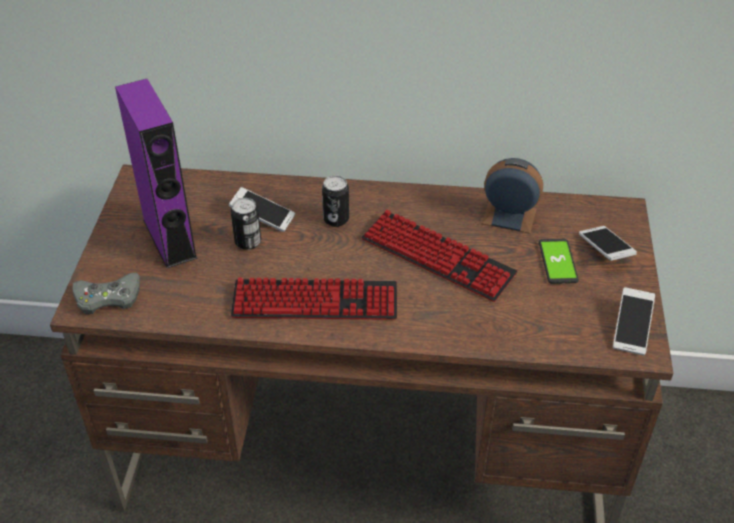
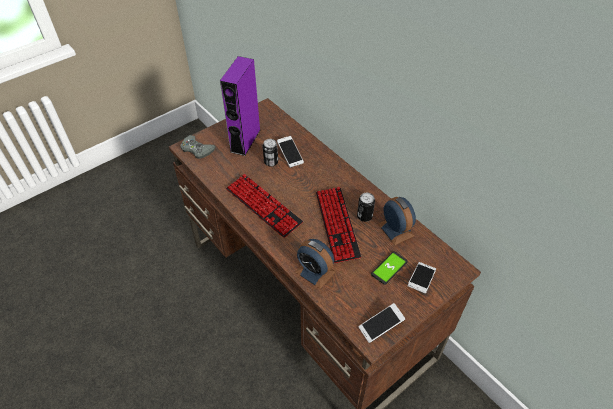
camera: 45 degrees right, 5 degrees up
(336, 219) = (317, 177): can -> can (364, 216)
(486, 329) = (315, 272): none -> alarm clock

